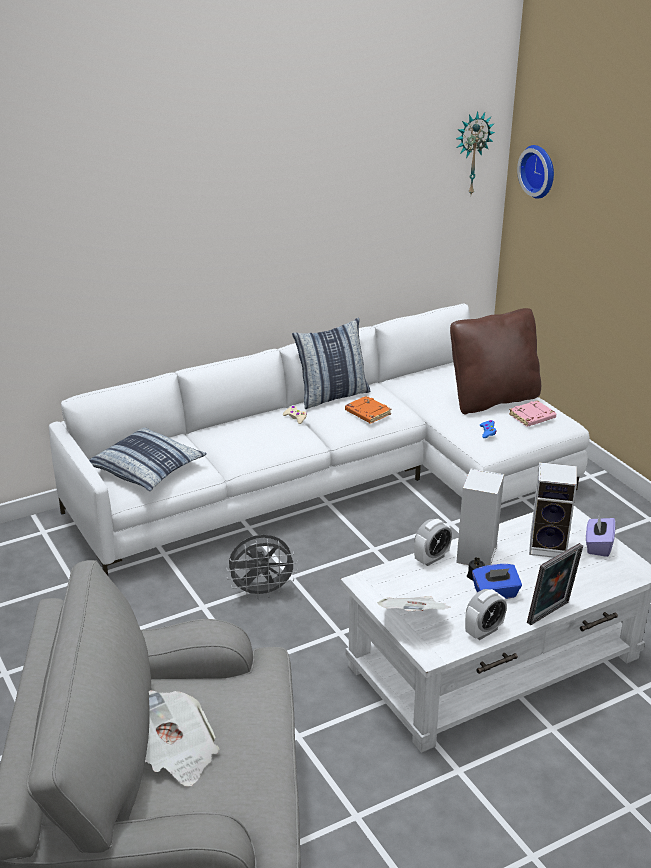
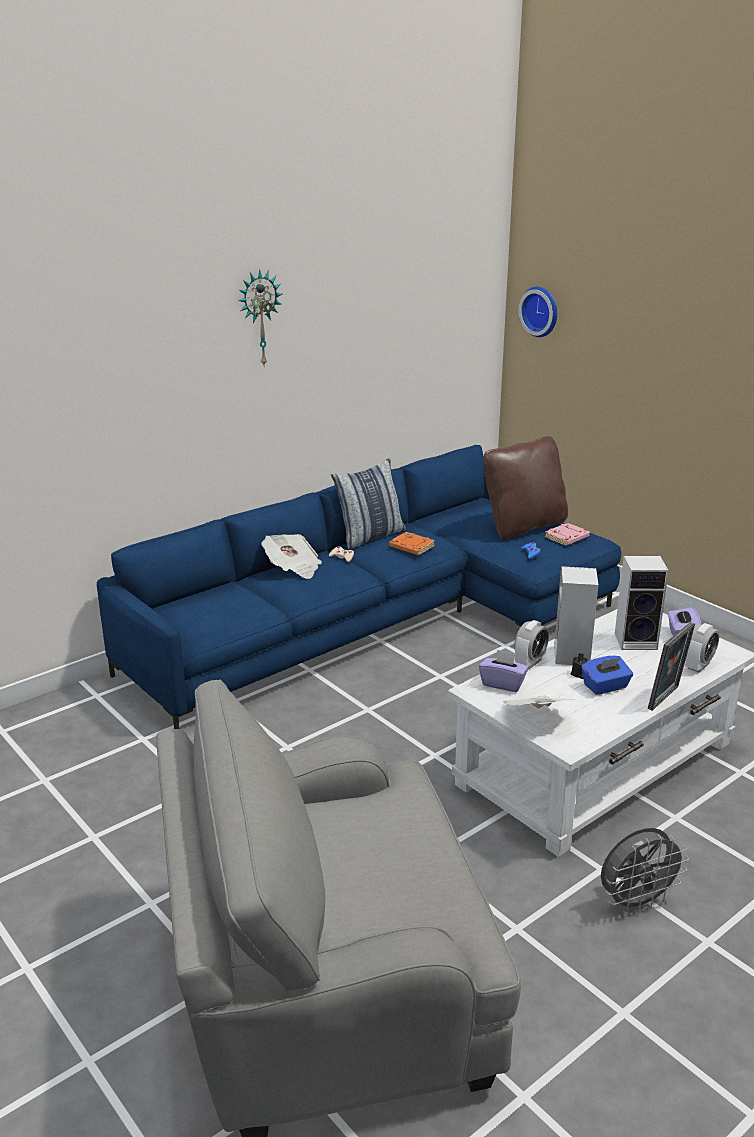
camera: 10 degrees left, 5 degrees down
(147, 469) = (209, 614): pillow -> none
(175, 754) = (343, 876): newspaper -> newspaper (292, 568)
(262, 592) = (343, 727): grey fan -> grey fan (636, 902)
(335, 482) = (381, 621): white sofa -> blue sofa
(396, 578) = (503, 683): none -> purple tissue box
(471, 153) = (475, 299): wall clock -> wall clock (259, 318)
(484, 631) = (610, 721): alarm clock -> alarm clock (698, 666)

